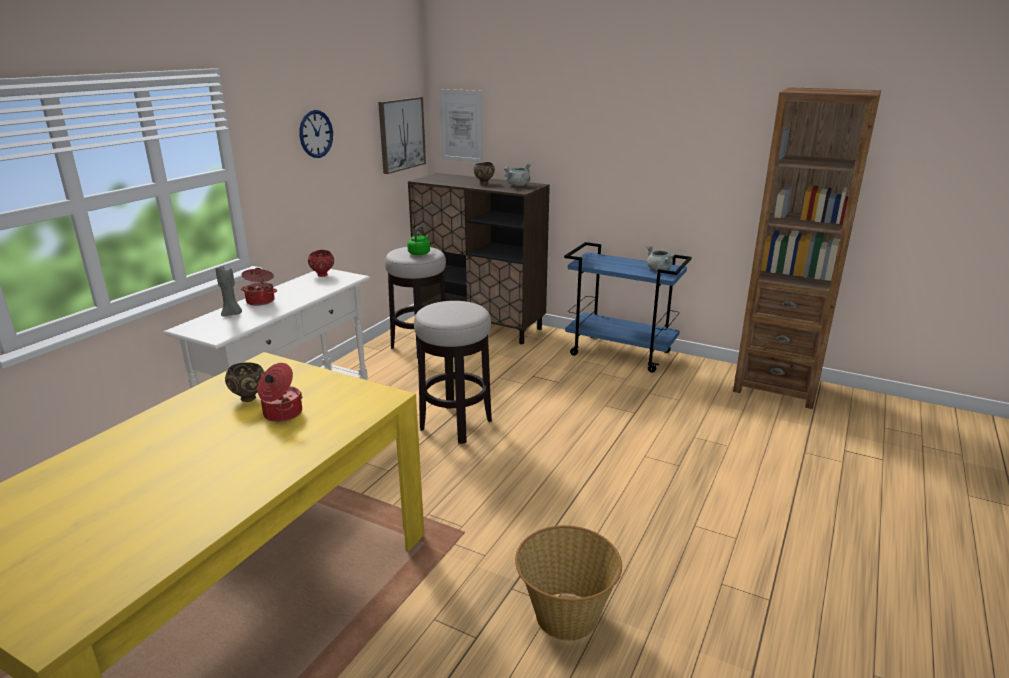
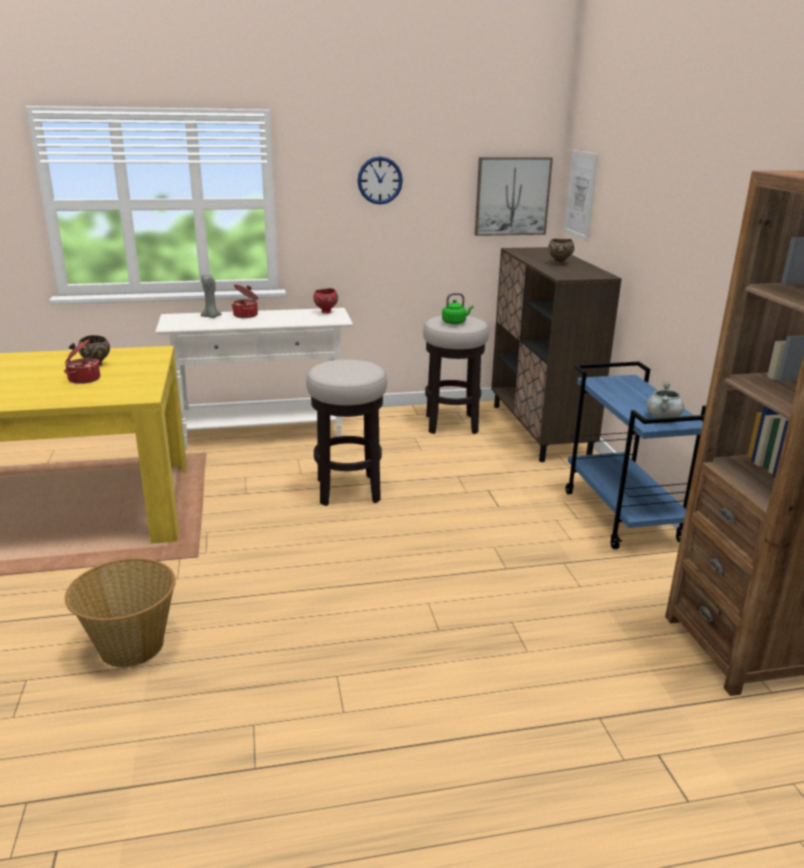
camera: 50 degrees right, 0 degrees up
(518, 185) = (583, 272): grey cooking pot -> none

